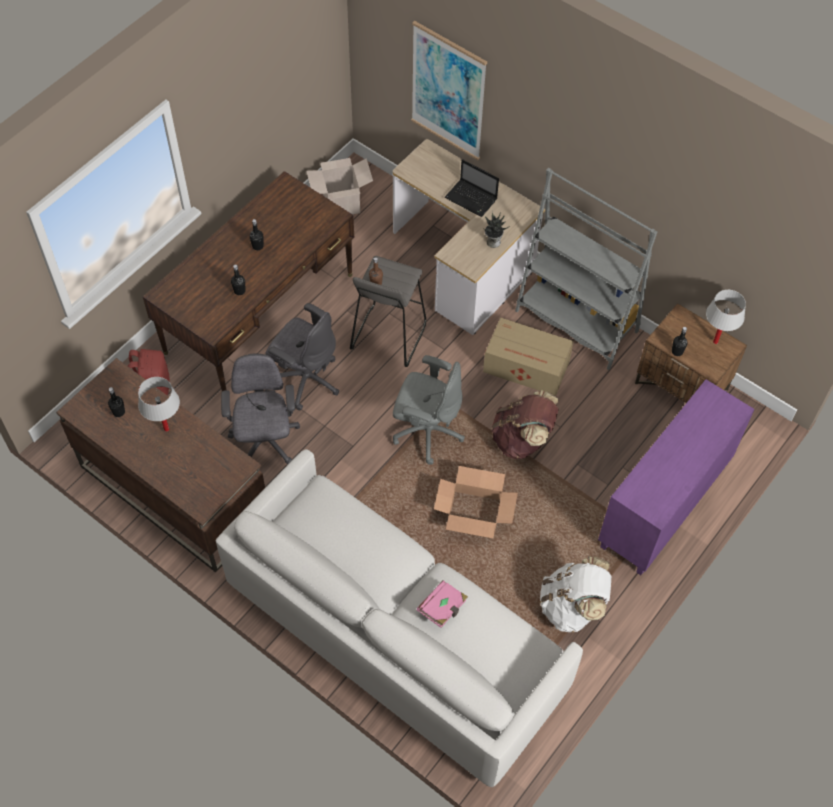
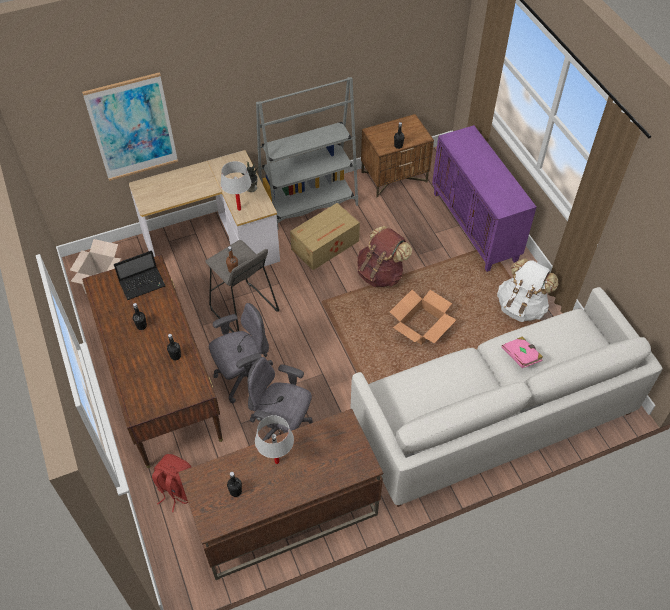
camera: 60 degrees left, 5 degrees down
(427, 431) = (340, 324): grey office chair -> none
(472, 199) = (204, 182): laptop -> laptop (143, 283)
(715, 342) = (403, 126): white table lamp -> white table lamp (239, 209)

